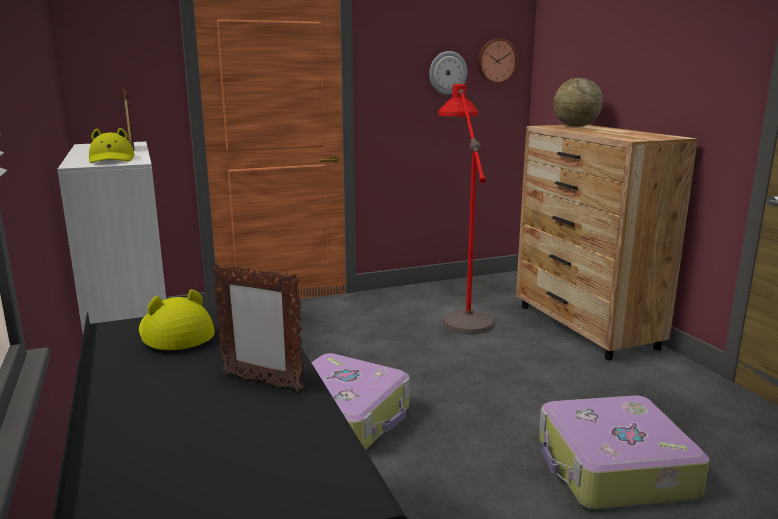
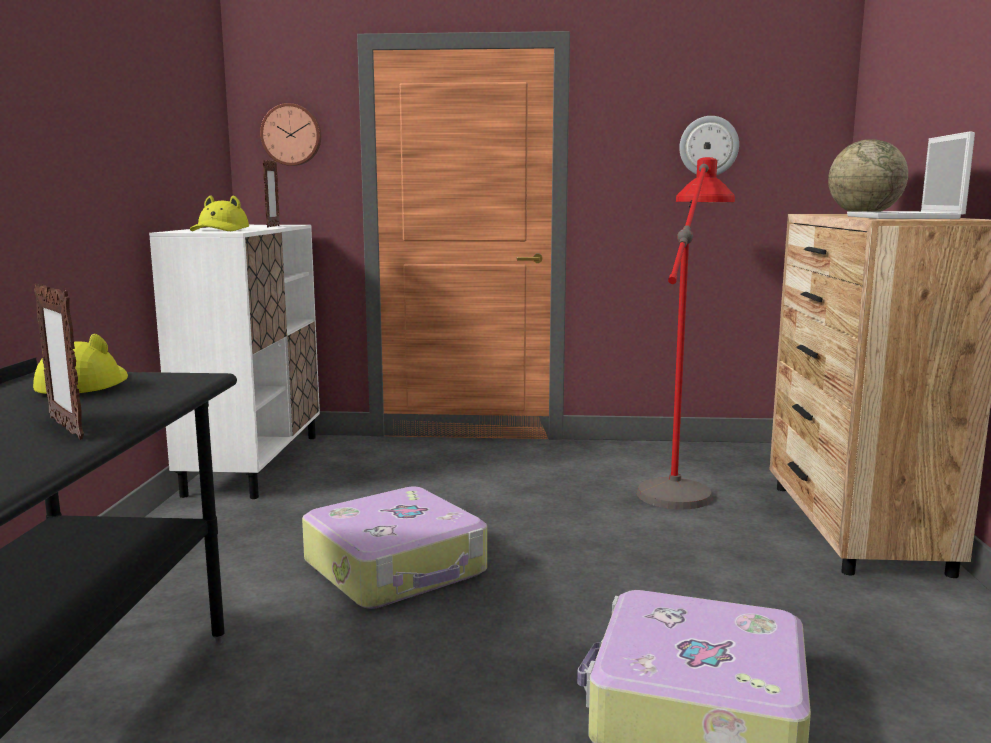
camera: 25 degrees right, 5 degrees down
(496, 61) = (788, 129): wall clock -> wall clock (292, 135)
(628, 135) = (904, 217): none -> laptop

